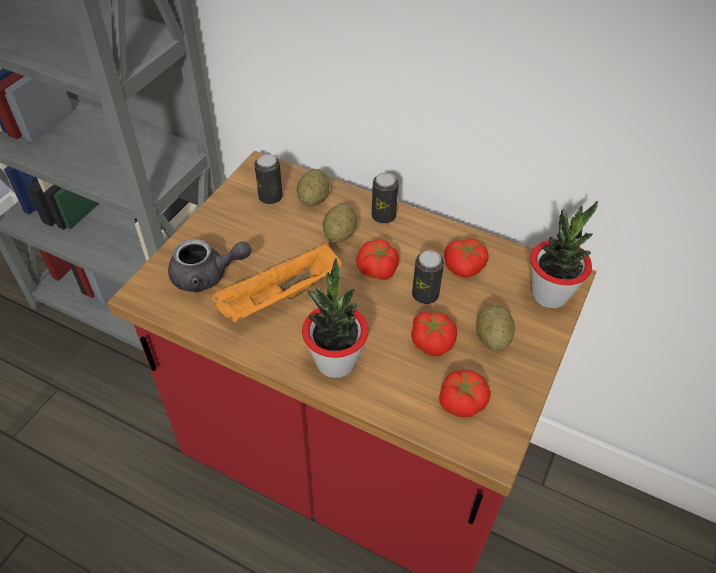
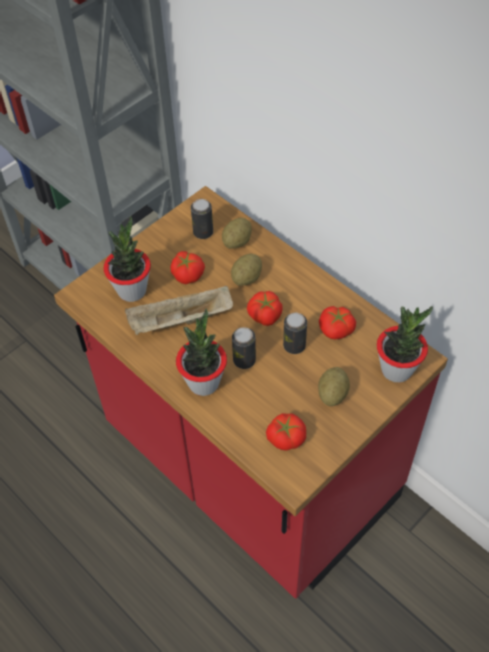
camera: 20 degrees right, 5 degrees up
(207, 276) = (132, 290): grey teapot -> potted plant
(279, 298) = (180, 321): orange tray -> beige tray
(383, 216) = (288, 269): can -> can (244, 360)
(432, 341) = (283, 385): tomato -> tomato (188, 274)

